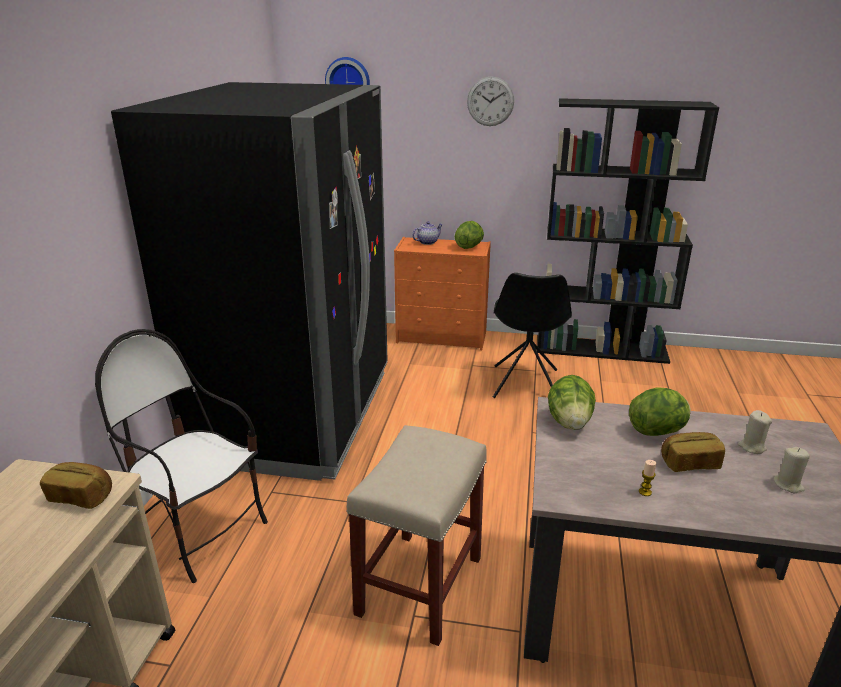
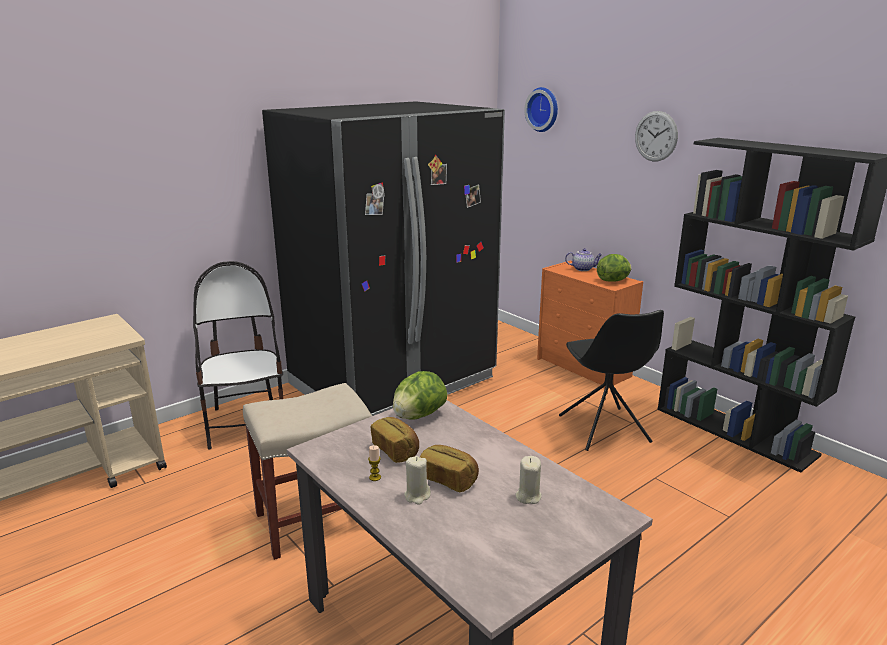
camera: 40 degrees right, 5 degrees down
(81, 496) = (107, 339): bread -> bread (396, 450)
(525, 384) = (604, 430): black chair -> black chair turned 60 degrees counterclockwise
(657, 431) = (472, 450): lettuce -> none
(788, 485) = (497, 533): beige candle -> beige candle (417, 496)

